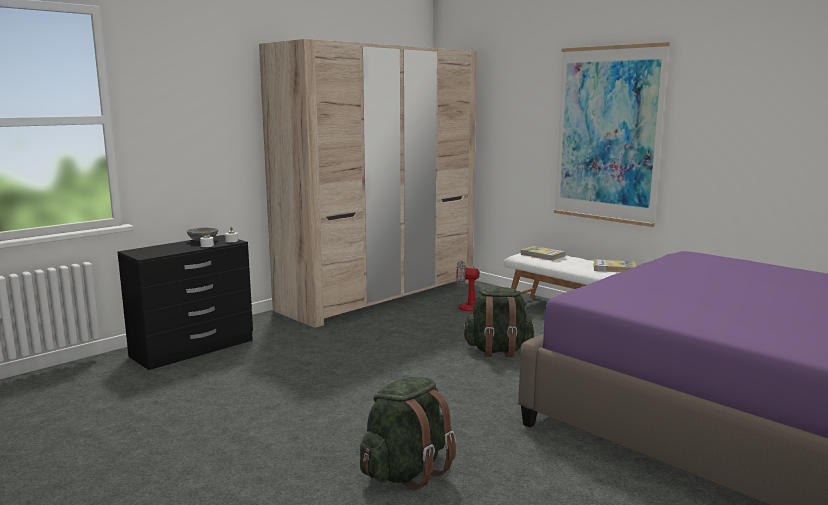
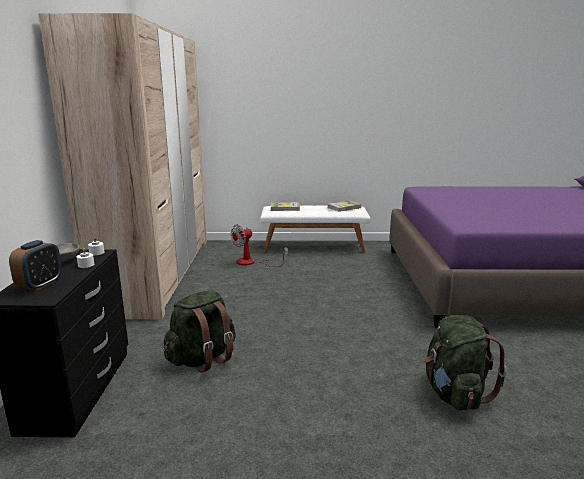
camera: 45 degrees left, 5 degrees up
(160, 249) = (40, 285): none -> alarm clock
(498, 350) = (325, 286): green backpack -> green backpack (202, 358)
(607, 135) = (322, 111): picture -> none

